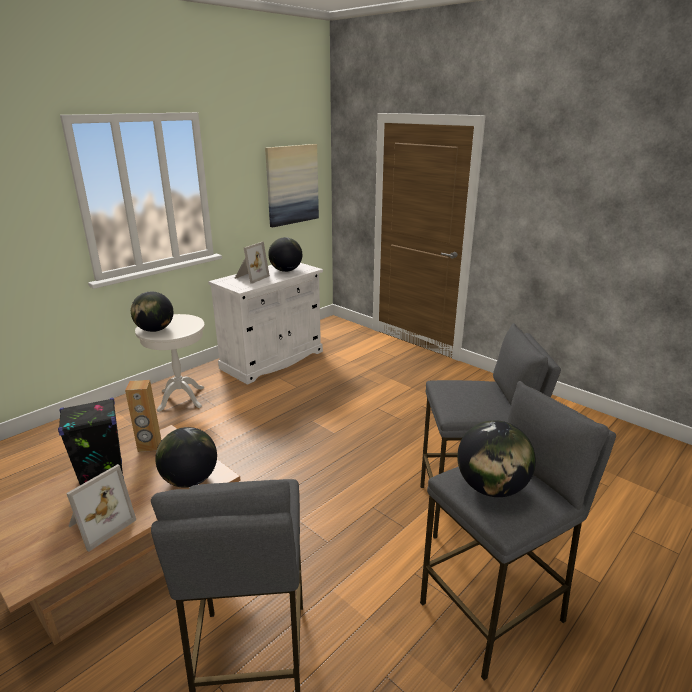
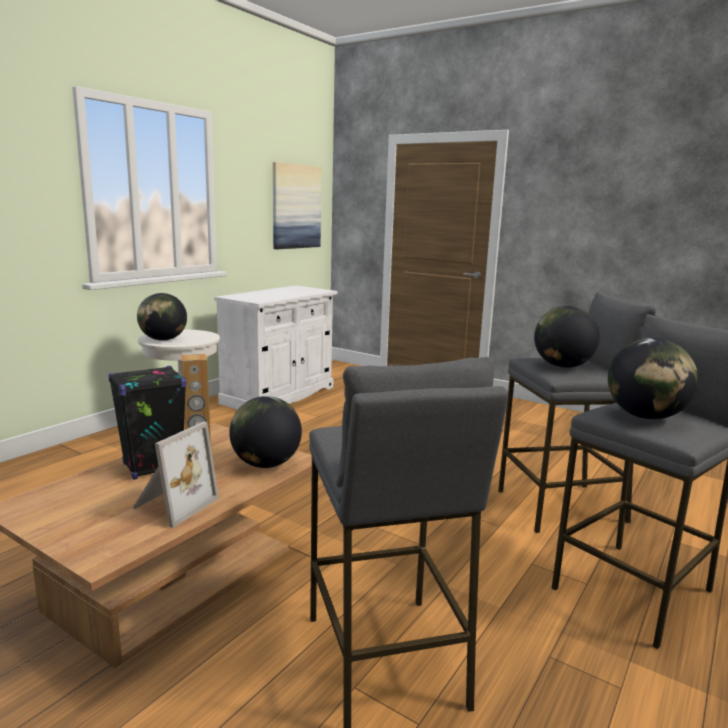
camera: 10 degrees left, 10 degrees down
(250, 277) = (261, 294): picture frame -> none
(286, 270) = (297, 291): globe -> globe (562, 366)

